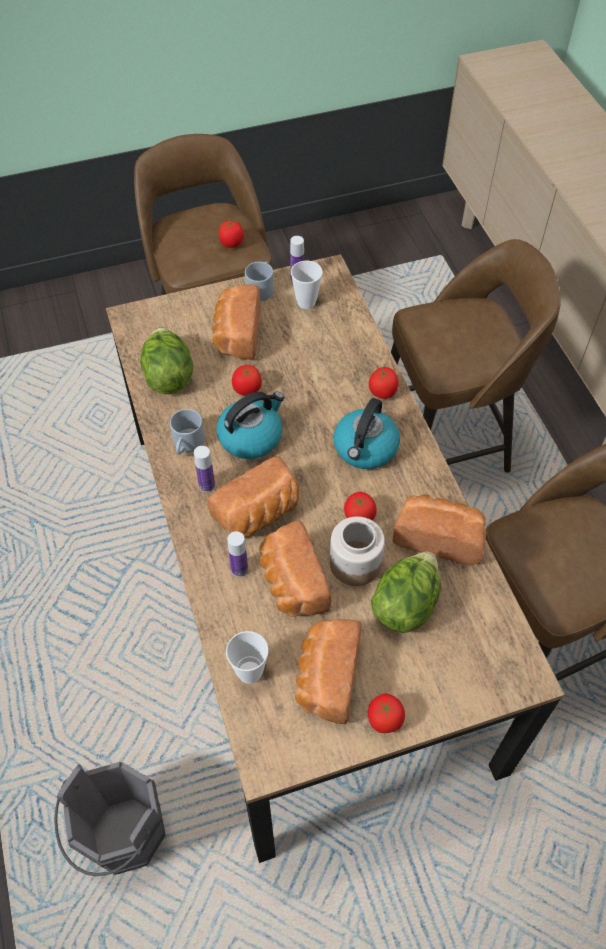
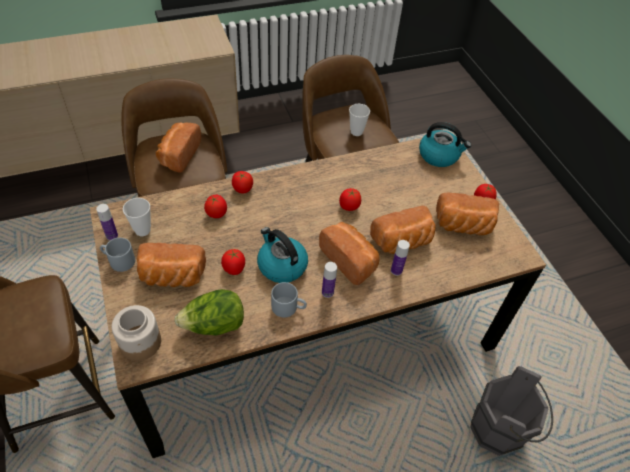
camera: 95 degrees left, 5 degrees down
(232, 243) = (29, 301): tomato -> tomato (216, 213)
(249, 672) = (469, 264): cup -> cup (356, 132)
(354, 563) = (384, 210): jar -> jar (140, 343)
(365, 449) = (293, 201): kettle -> kettle (439, 155)
(405, 604) = (409, 188): lettuce -> none
(439, 537) = (360, 170): bread -> bread (178, 155)

